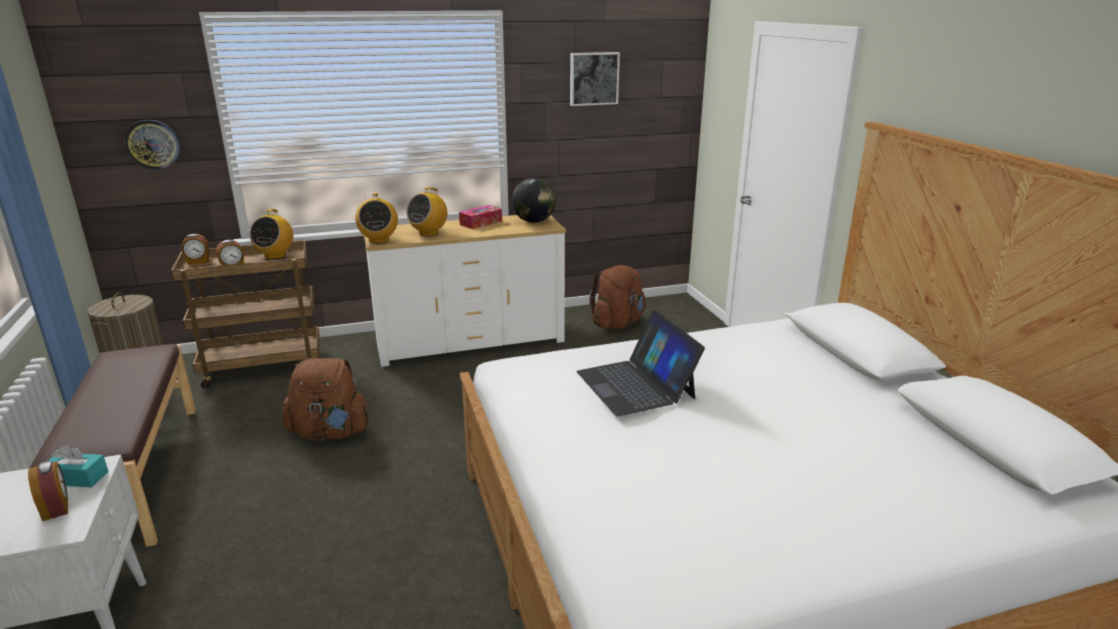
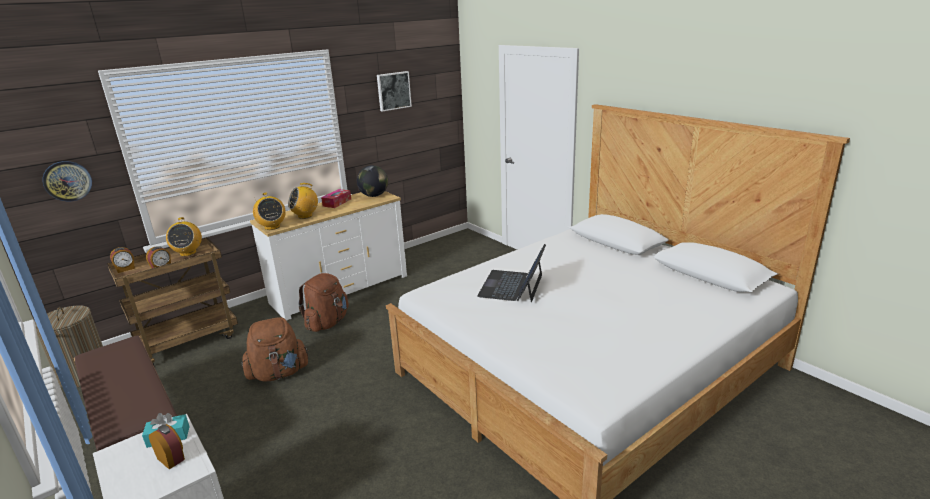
camera: 20 degrees left, 0 degrees up
(429, 233) = (305, 216): radio -> radio turned 45 degrees clockwise
(617, 324) = (435, 257): brown backpack -> brown backpack (327, 323)
(636, 384) = (512, 286): laptop -> laptop turned 60 degrees clockwise

